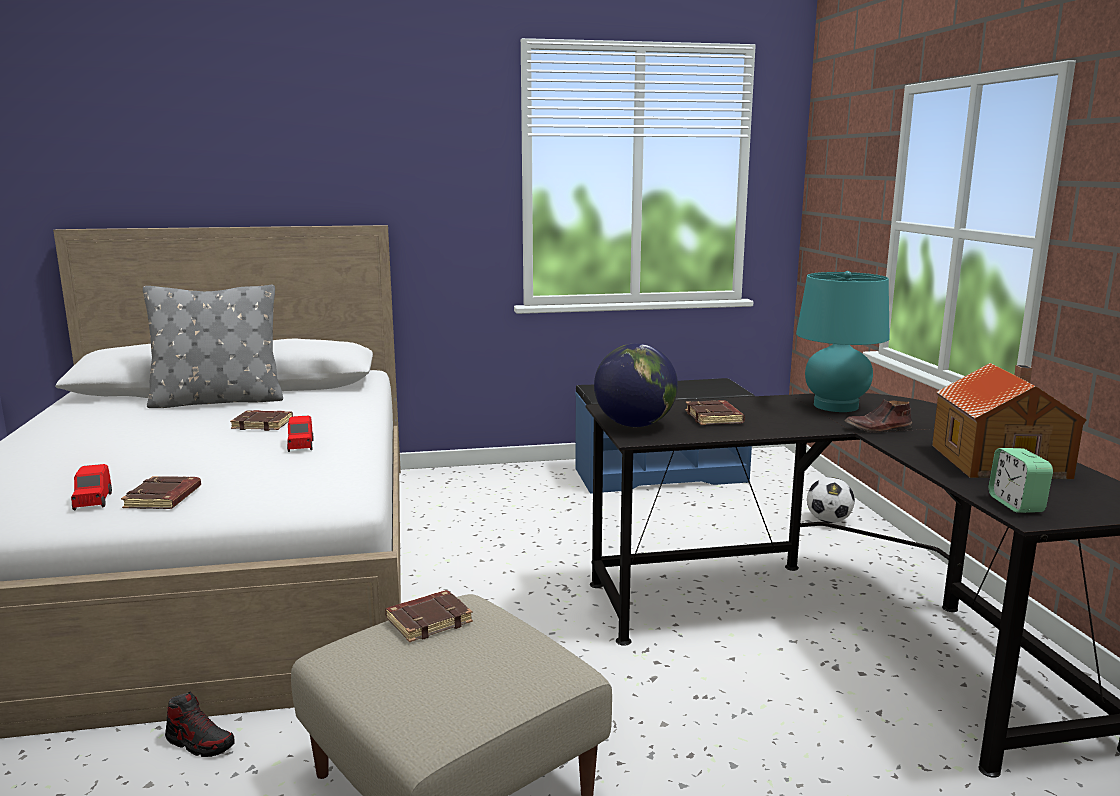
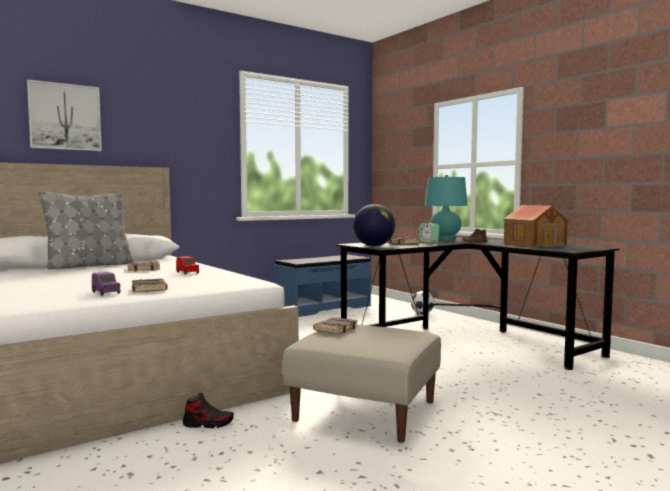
camera: 25 degrees left, 10 degrees down
(93, 501) = (106, 293): red toy car -> purple toy car
(220, 150) = (65, 117): none -> picture
(1016, 504) = (561, 249): alarm clock -> alarm clock (428, 242)

